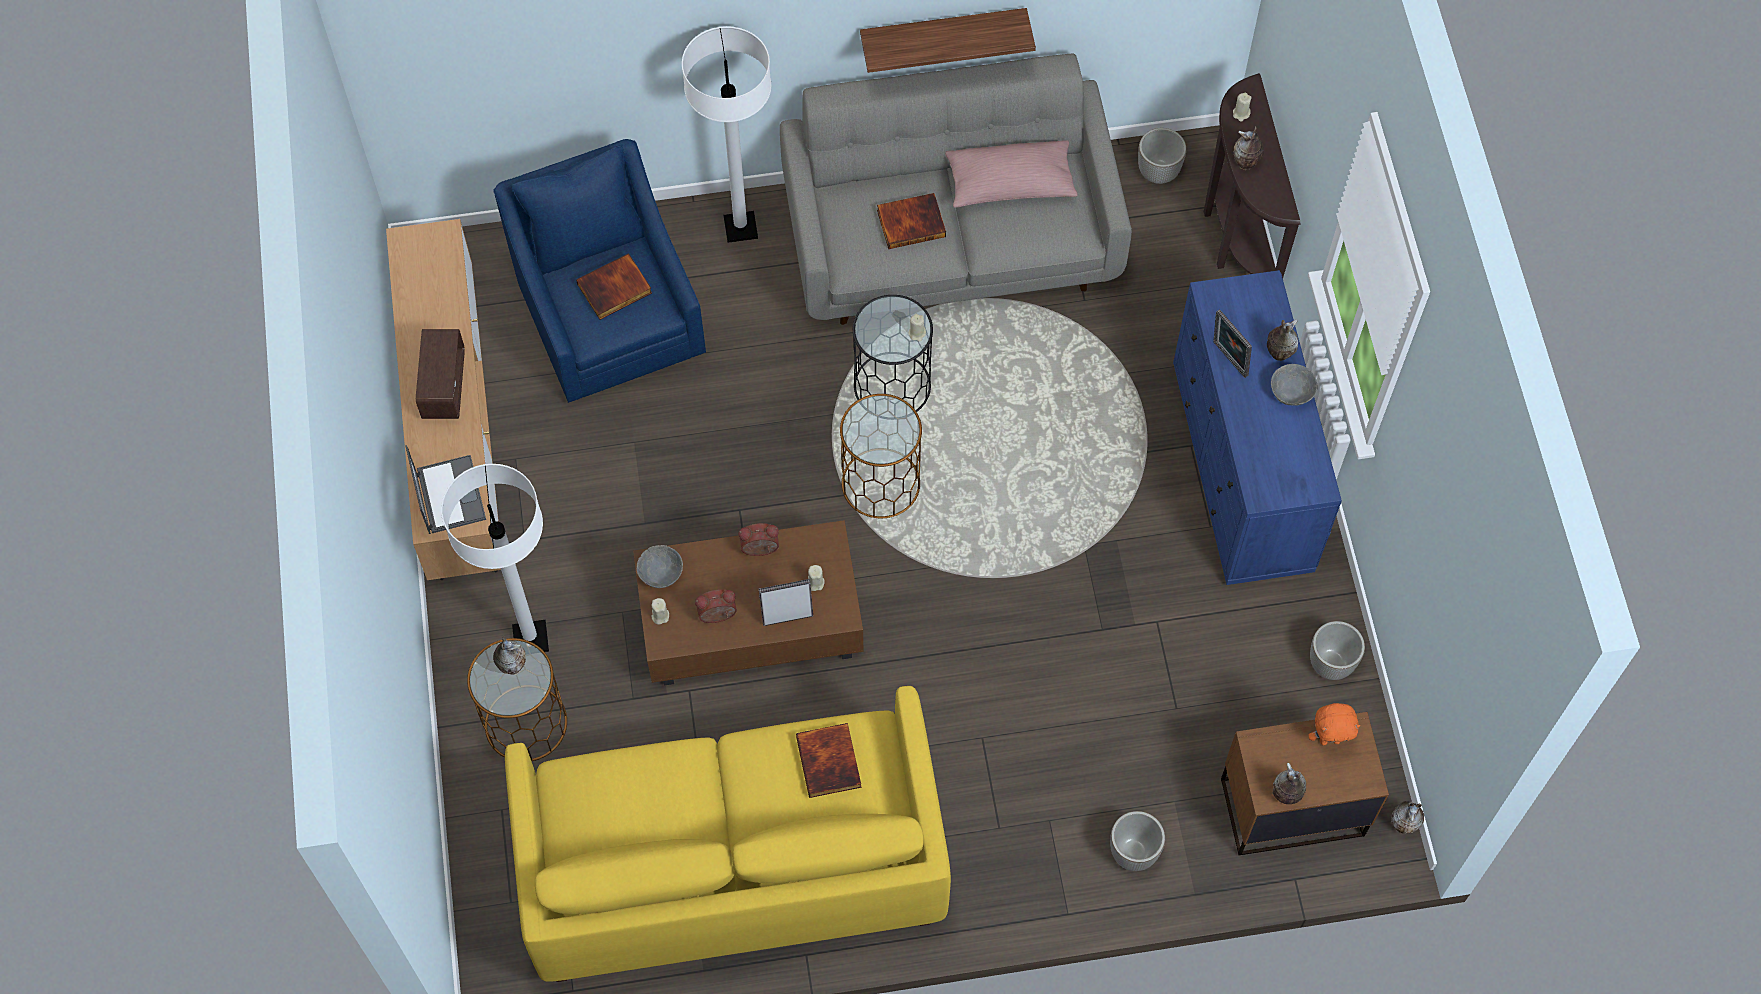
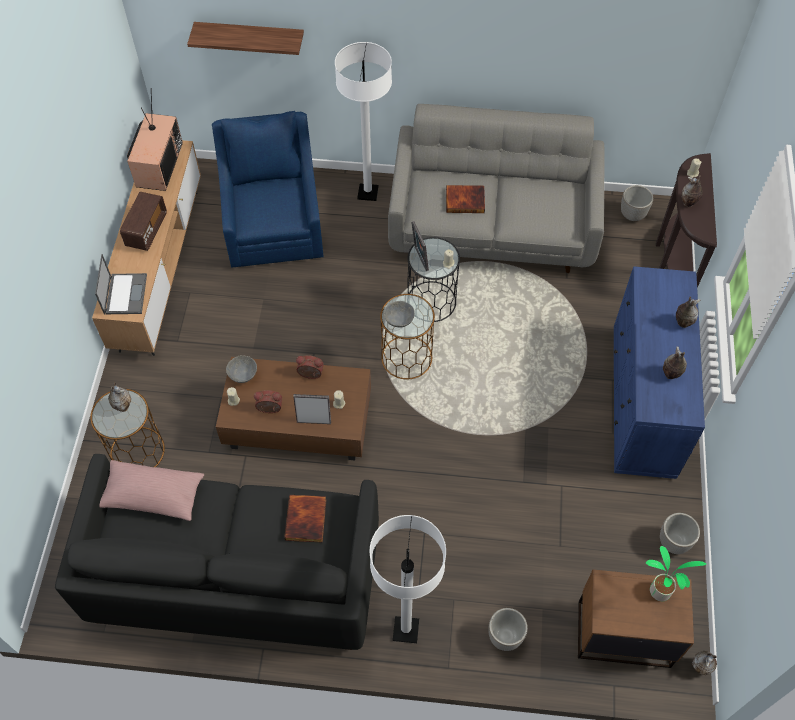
camera: 15 degrees right, 5 degrees down
(420, 270) = (158, 164): none -> television
(530, 638) = (159, 400): white floor lamp -> white floor lamp (406, 630)
(614, 290) = (272, 202): book -> none
(732, 864) = (235, 574): yellow sofa -> black sofa
(943, 33) = (510, 82): shelf -> shelf (250, 38)
(1010, 184) = (534, 191): pink pillow -> pink pillow (153, 496)
(1228, 360) = (646, 319): picture frame -> picture frame (419, 259)
(1285, 796) = (616, 624): vase -> vase (670, 375)
(1291, 393) = (685, 350): grey bowl -> grey bowl (399, 320)
(1329, 740) = (659, 592): orange plush toy -> potted plant

